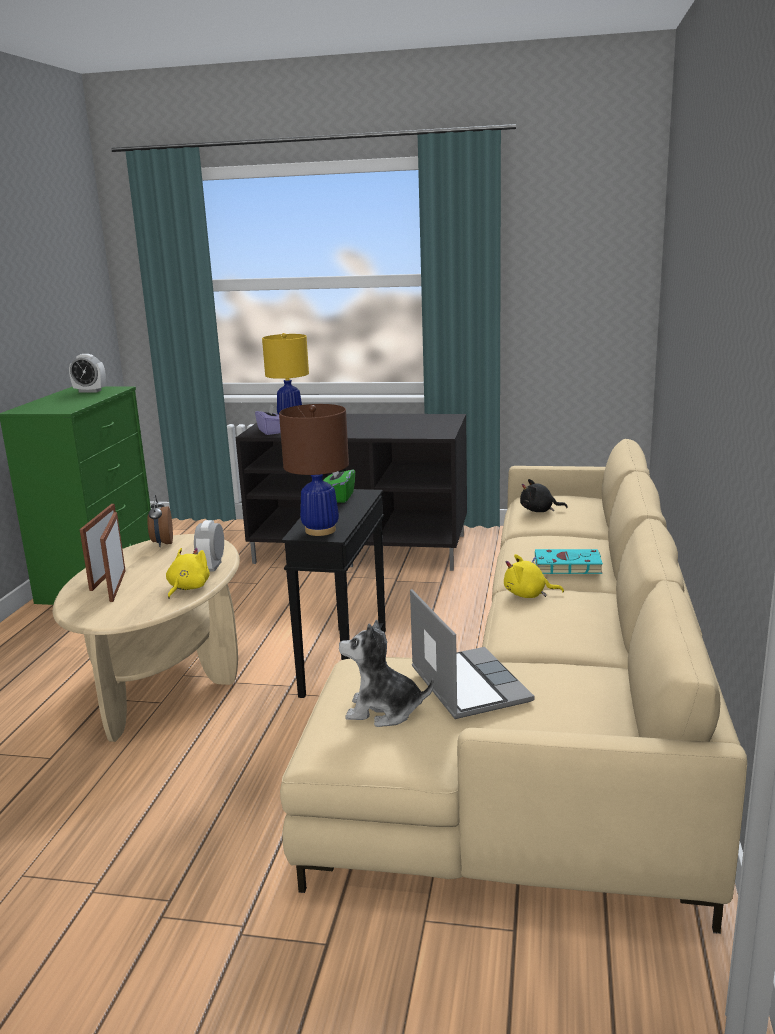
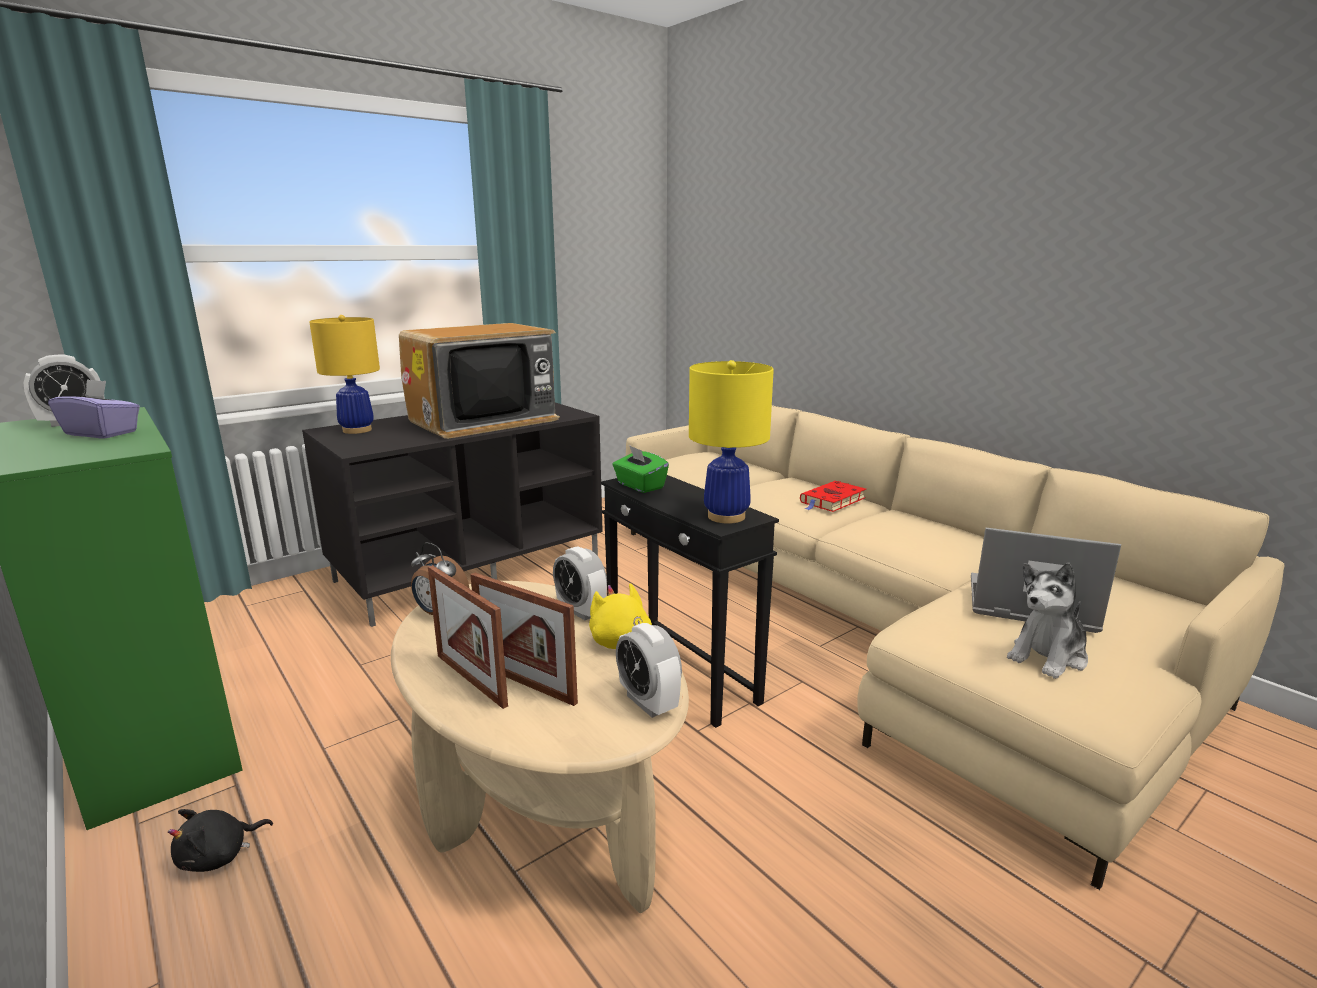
camera: 50 degrees left, 0 degrees up
(133, 614) = (648, 702): none -> alarm clock
(271, 431) = (373, 444): purple tissue box -> purple tissue box (102, 433)
(320, 530) = (726, 516): brown table lamp -> yellow table lamp
(371, 427) = (483, 421): none -> television
(528, 595) = (863, 529): yellow plush toy -> none
(539, 511) = (702, 469): black plush toy -> black plush toy (219, 856)
(565, 566) = (832, 501): turquoise book -> red book

